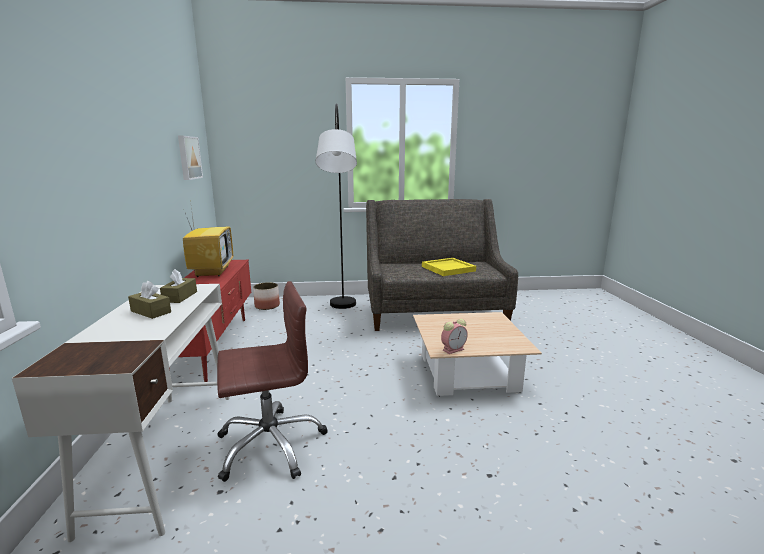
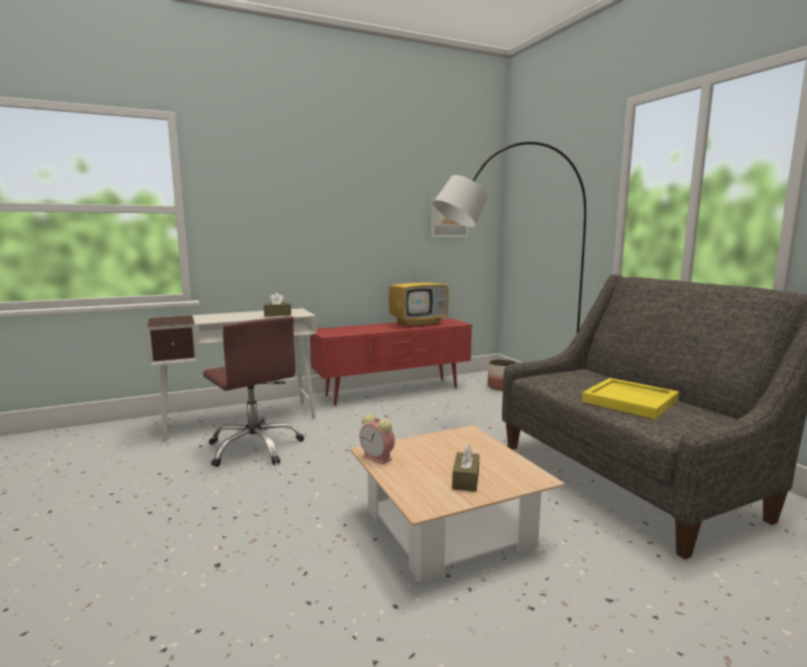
camera: 70 degrees right, 5 degrees down
(151, 312) = (244, 315): brown tissue box -> brown tissue box (466, 480)

